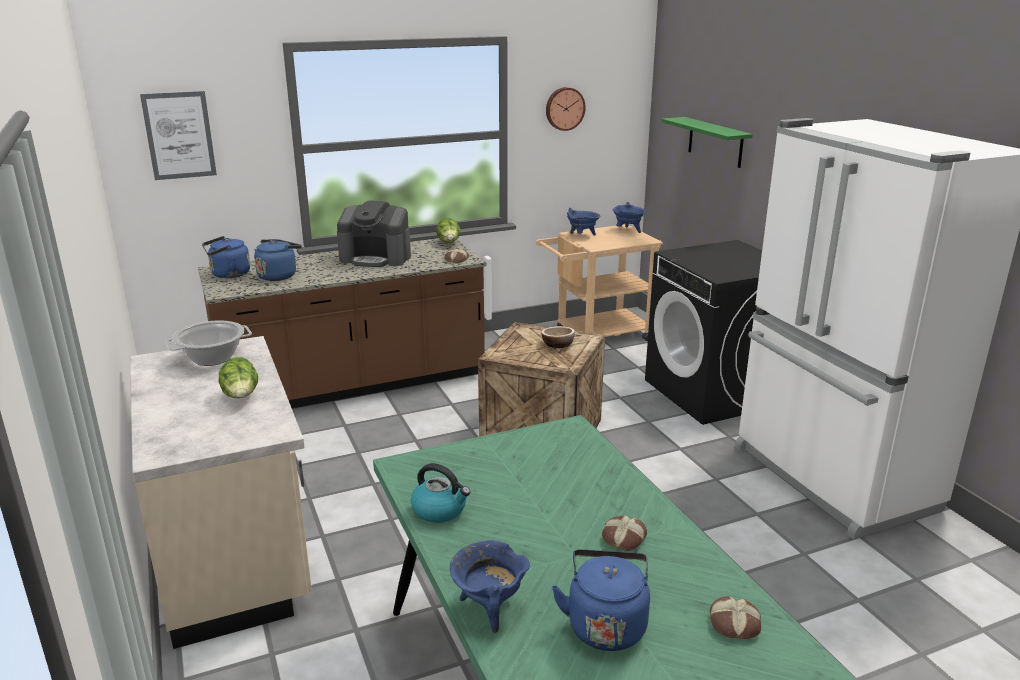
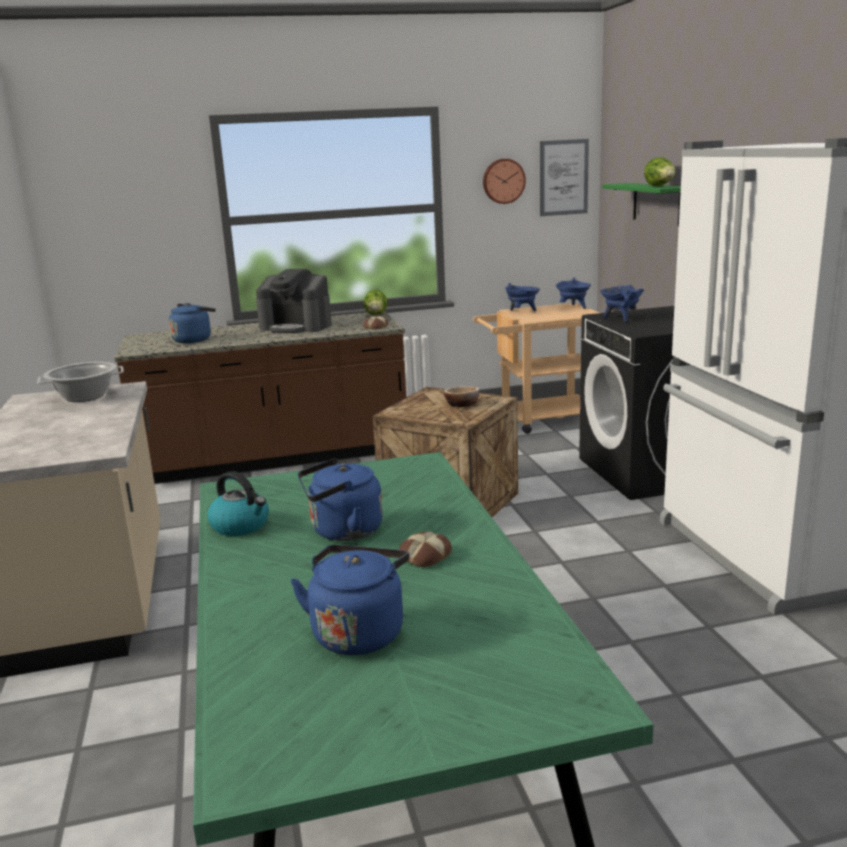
camera: 10 degrees right, 5 degrees down
(179, 135) = (109, 206): picture -> picture (563, 177)
(228, 275) = (147, 339): blue kettle -> blue kettle (342, 531)
(241, 397) = (90, 424): lettuce -> lettuce (660, 186)
(489, 608) = (238, 611): blue cooking pot -> blue cooking pot (620, 318)
(734, 624) = (509, 639): bread -> none

